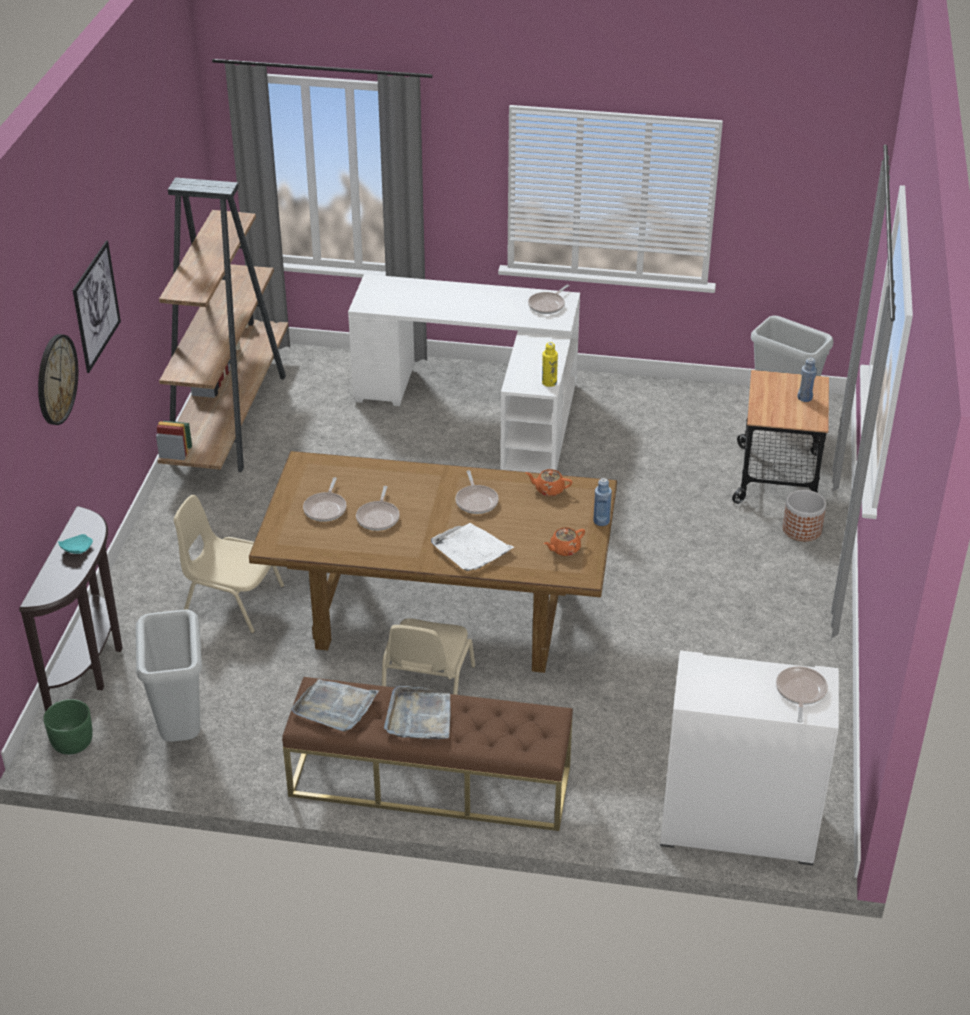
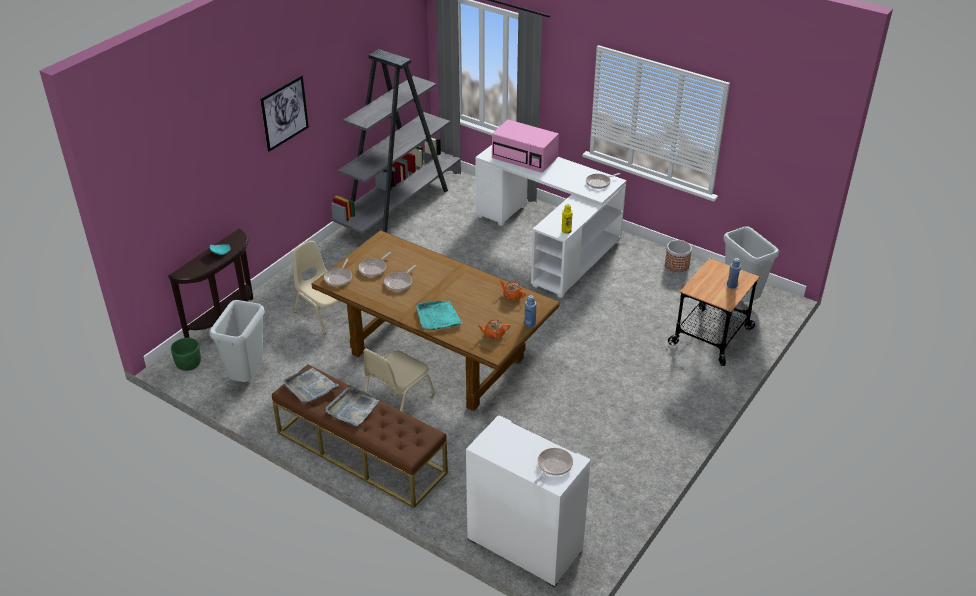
camera: 25 degrees right, 0 degrees up
(56, 379) = (234, 149): wall clock -> none
(229, 417) = (399, 206): brown bookcase -> grey bookcase
(420, 295) = (525, 157): none -> pink microwave
(470, 549) = (438, 317): white tray -> turquoise tray
(476, 501) = (463, 289): frying pan -> frying pan (339, 278)
(801, 529) = (703, 374): planter -> planter (677, 265)

